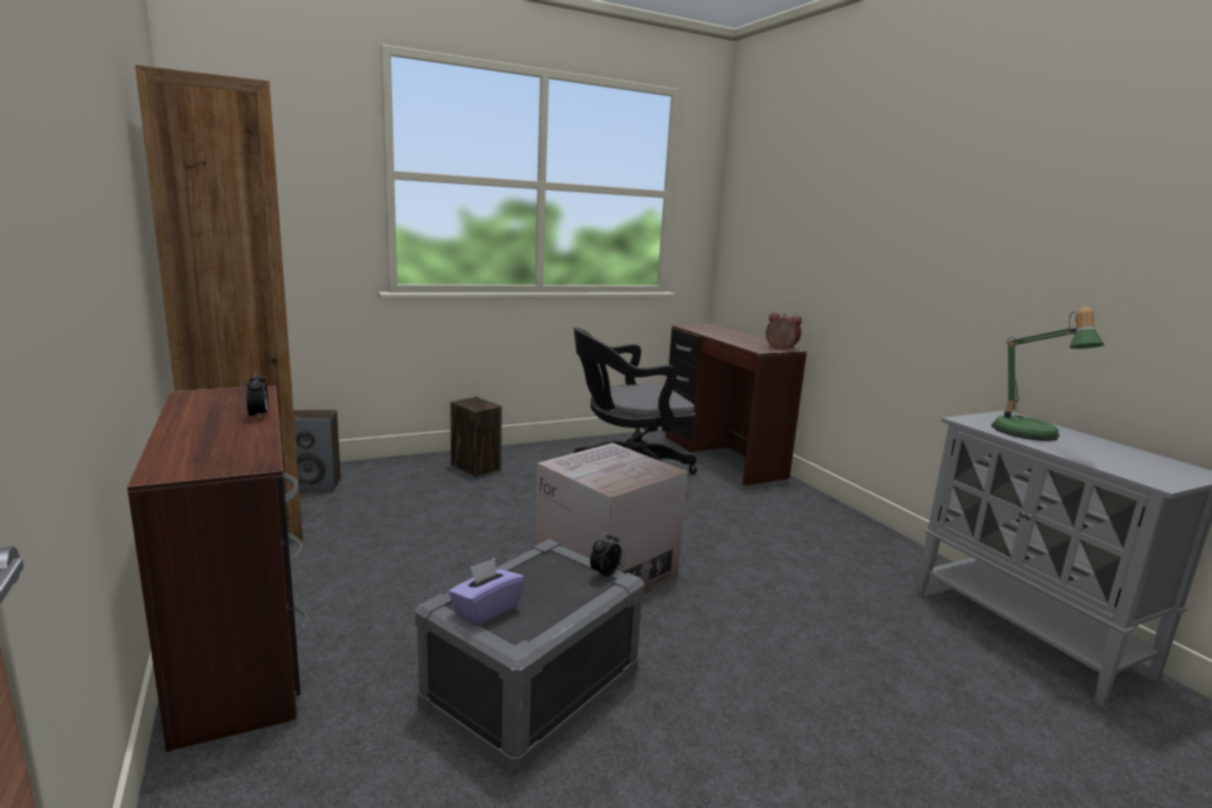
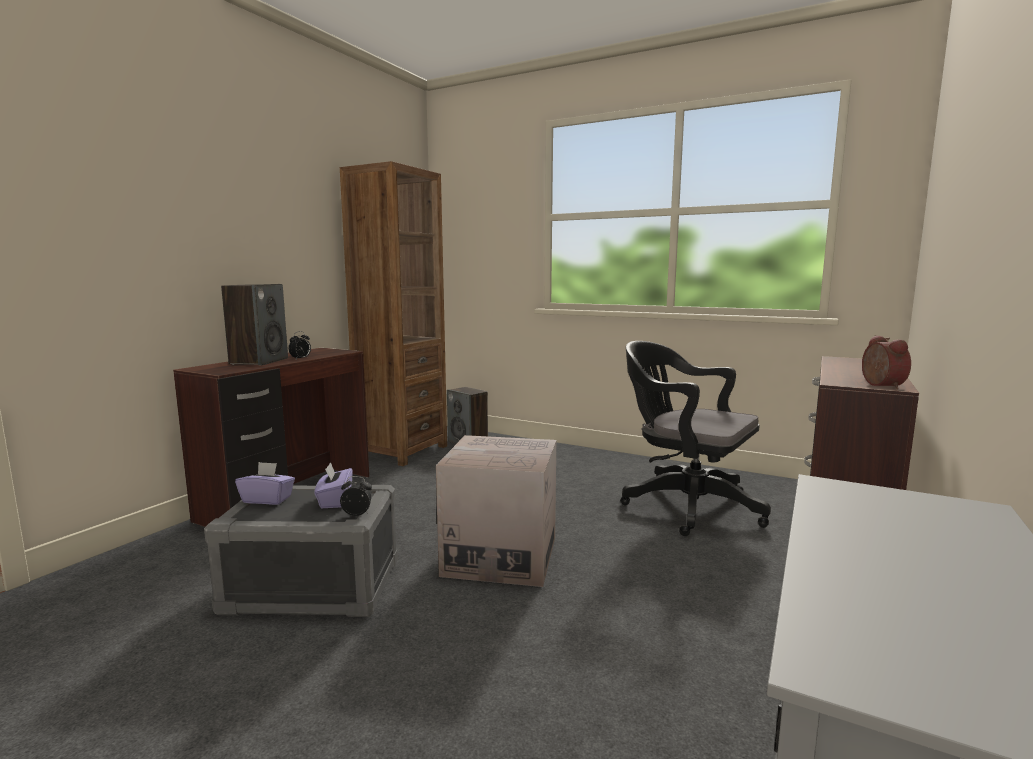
camera: 55 degrees right, 5 degrees down
(475, 468) = (576, 461): speaker -> speaker (259, 361)
(547, 576) = (335, 501): none -> purple tissue box
(1029, 435) = (871, 530): table lamp -> none

